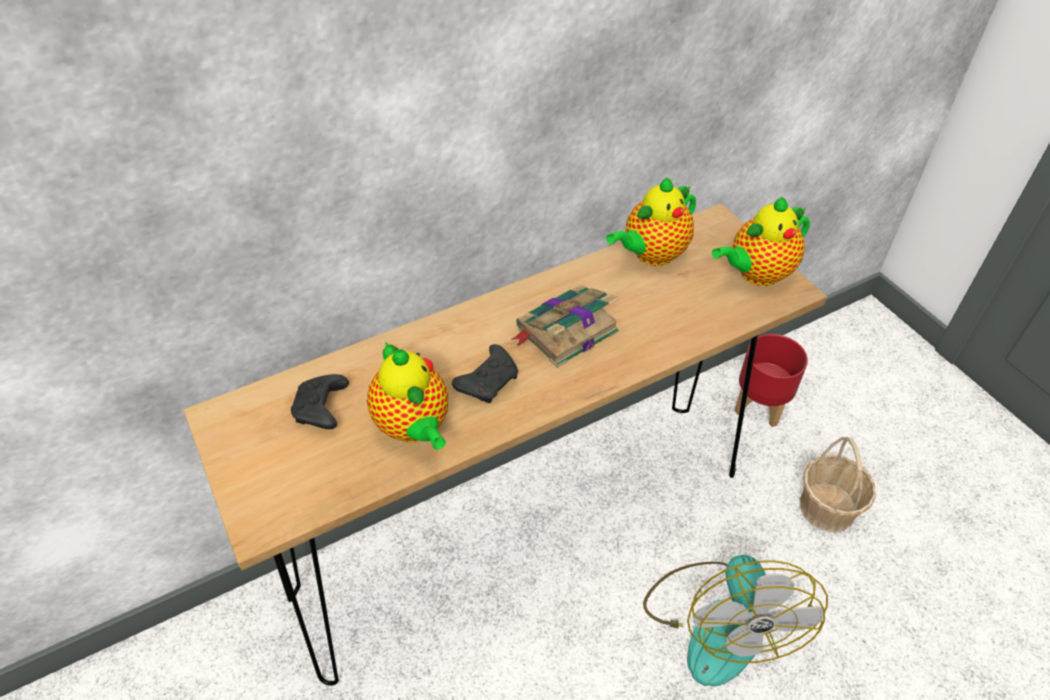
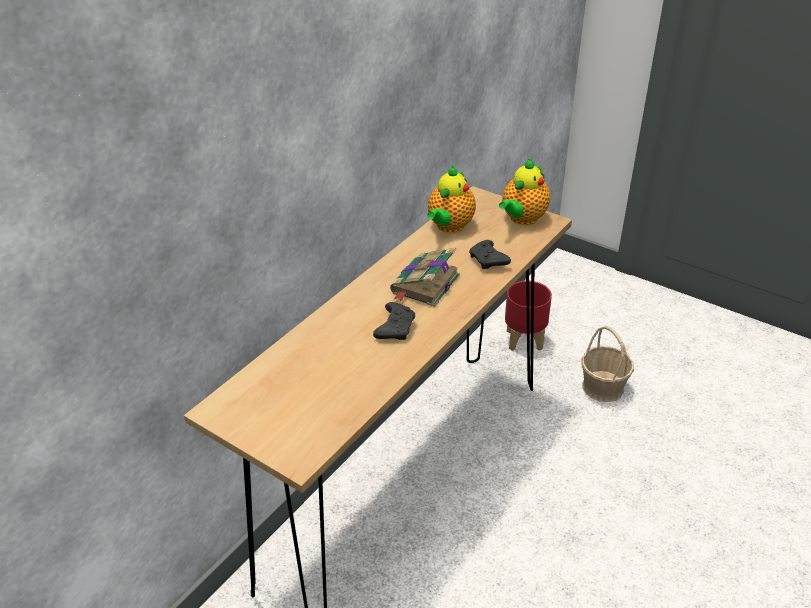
camera: 25 degrees left, 10 degrees down
(322, 409) = (290, 381): black game controller -> black game controller (488, 261)
(414, 427) = (364, 369): teapot -> none
(718, 622) = (574, 483): fan -> none

